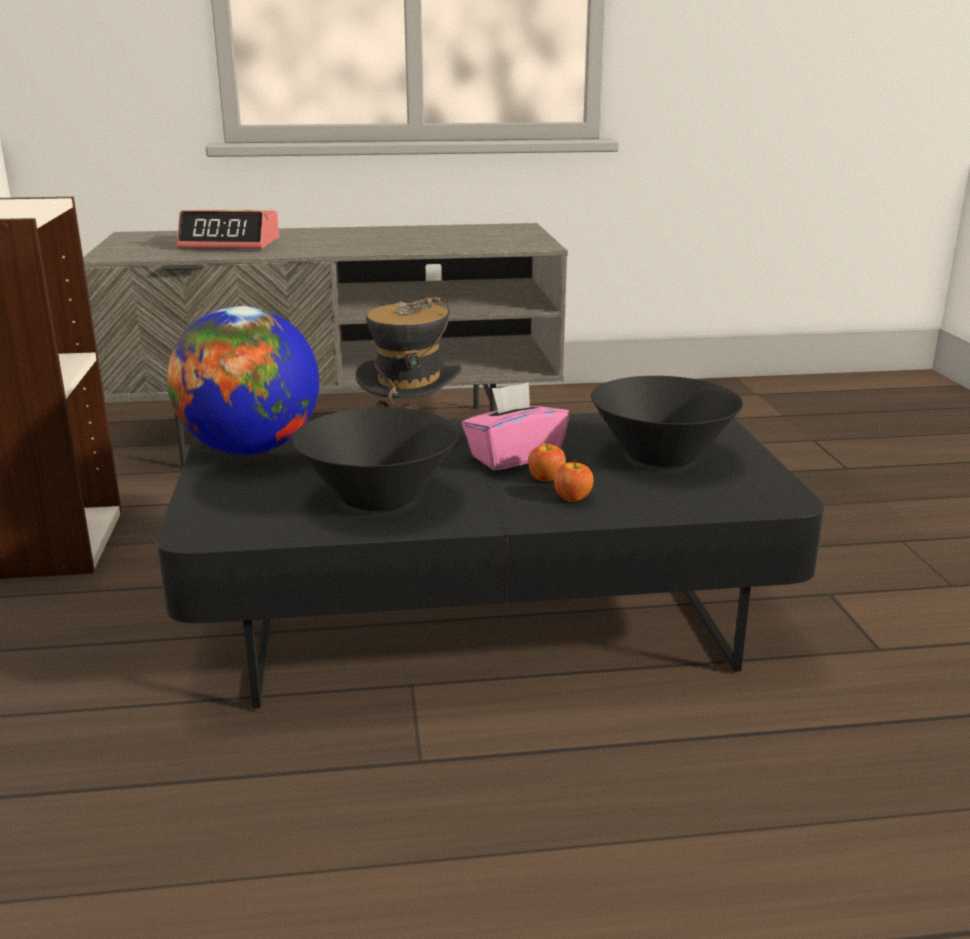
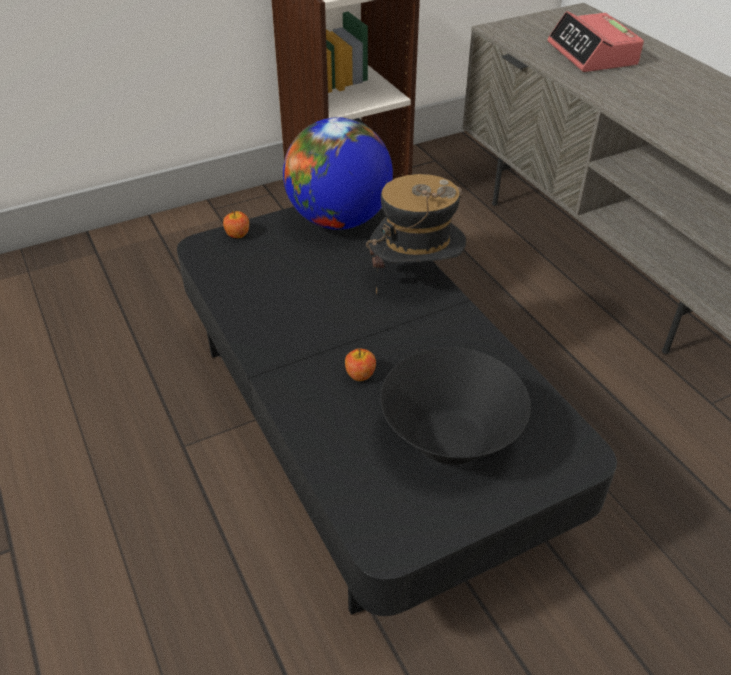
camera: 70 degrees right, 20 degrees up
(379, 497) = (284, 300): black bowl -> none
(514, 457) = (395, 346): pink tissue box -> none
(573, 498) = (328, 398): apple -> apple (237, 234)

